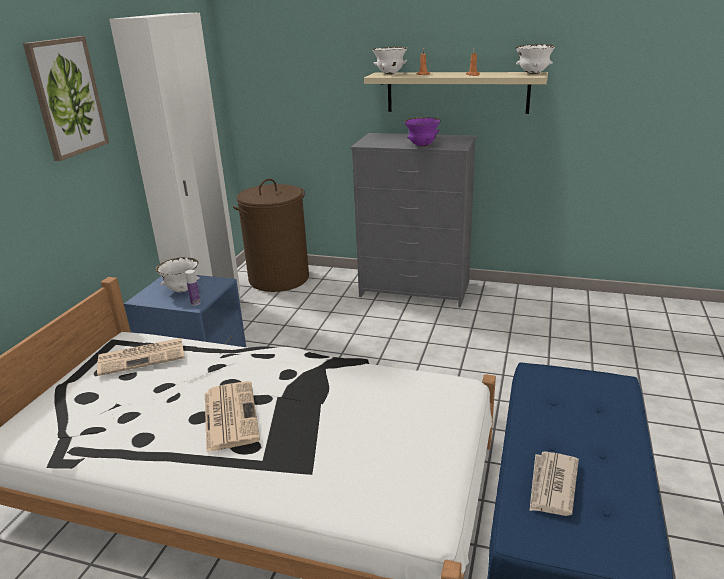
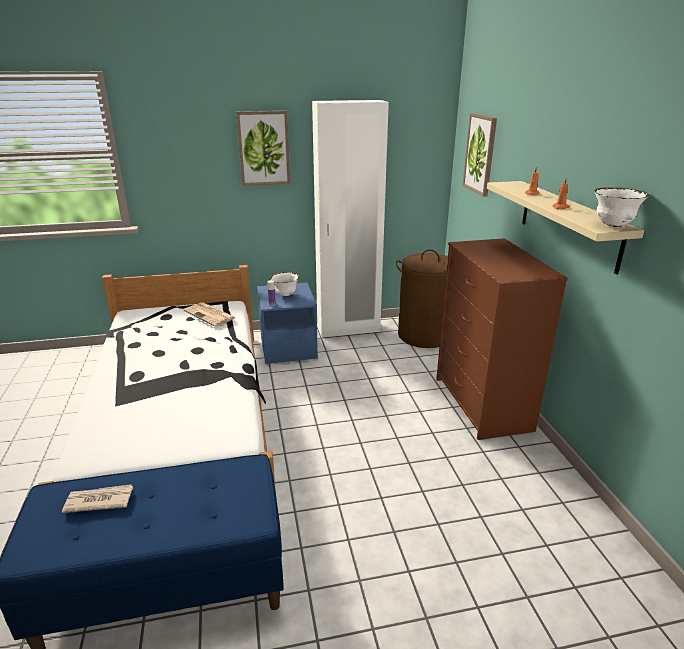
camera: 60 degrees right, 0 degrees up
(230, 415) = (162, 360): newspaper -> none
(286, 62) = (480, 154): none -> picture
(390, 74) = (518, 185): white bowl -> none
(416, 289) = (482, 404): grey dresser -> brown dresser
(422, 145) = (488, 263): purple bowl -> none

